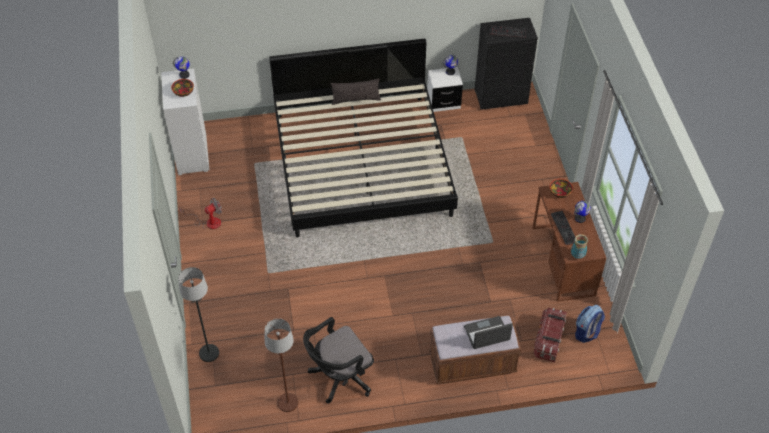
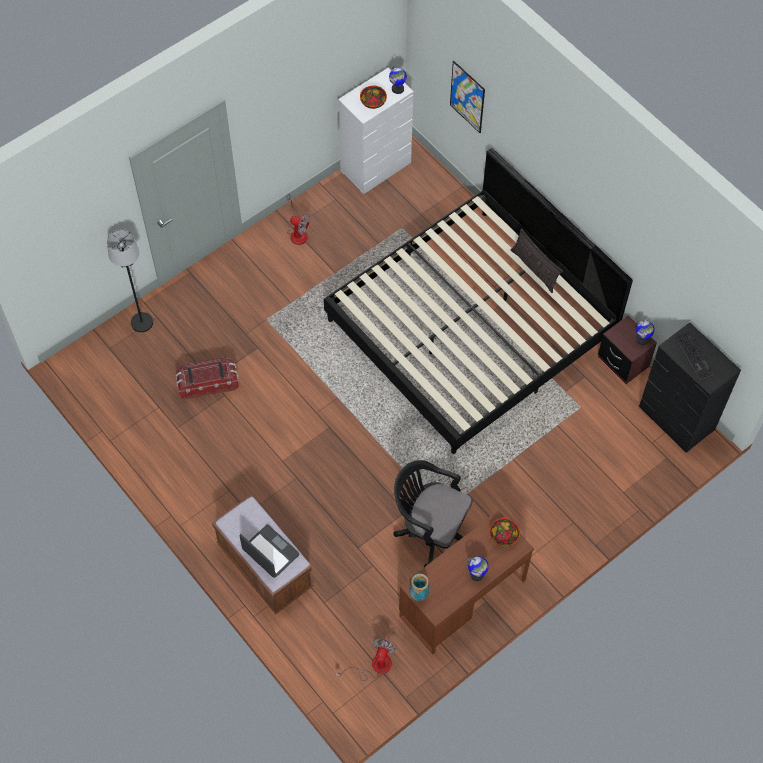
camera: 60 degrees right, 10 degrees up
(232, 37) = (467, 97): none -> picture
(288, 402) = (124, 420): brown floor lamp -> none
(339, 377) = (178, 450): black office chair -> black office chair (430, 530)
(443, 102) = (623, 362): white nightstand -> brown nightstand
(549, 340) = (340, 630): storage box -> storage box (208, 384)
(565, 228) = (451, 564): keyboard -> none
(587, 333) = (374, 666): backpack -> fan

